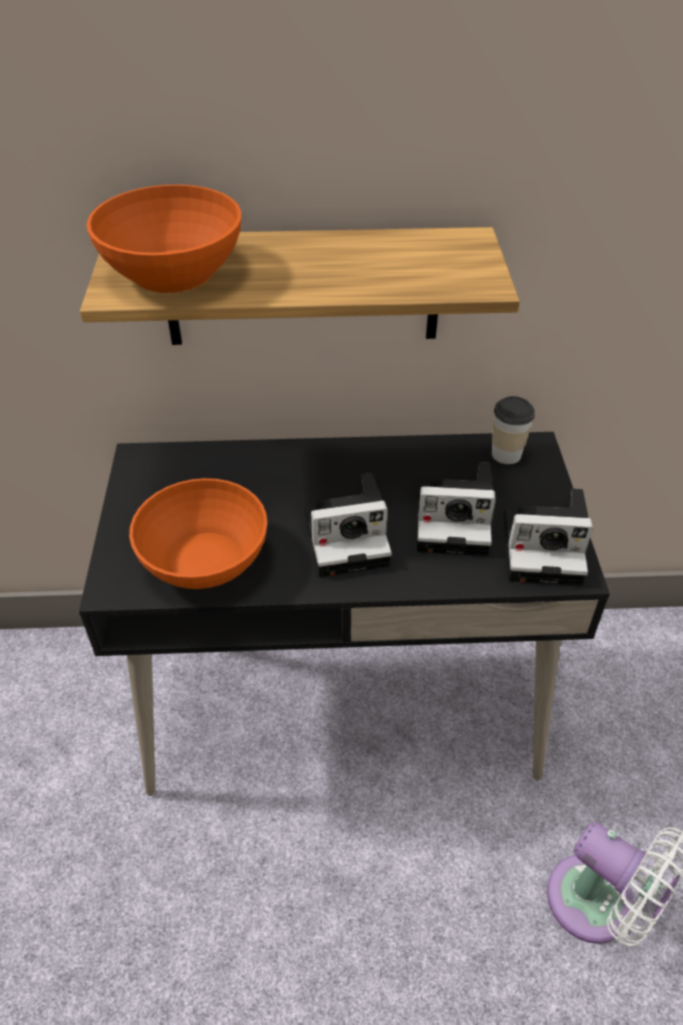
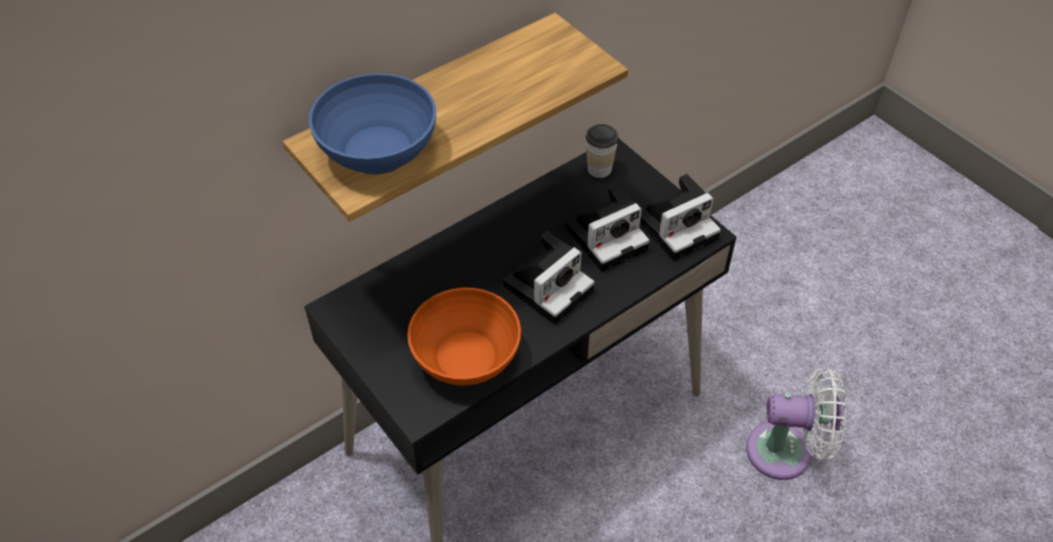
camera: 35 degrees left, 5 degrees up
(175, 272) = (379, 150): orange bowl -> blue bowl

